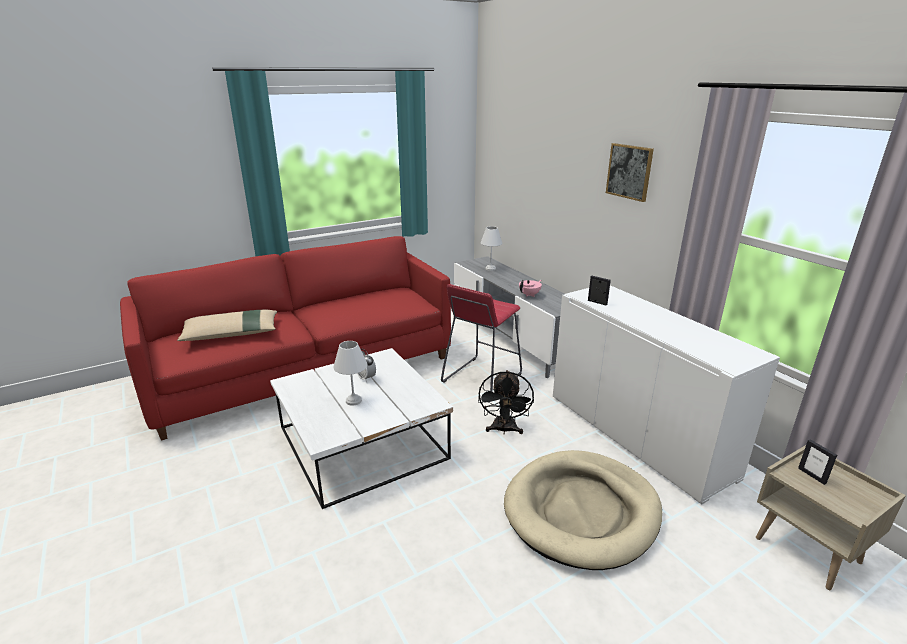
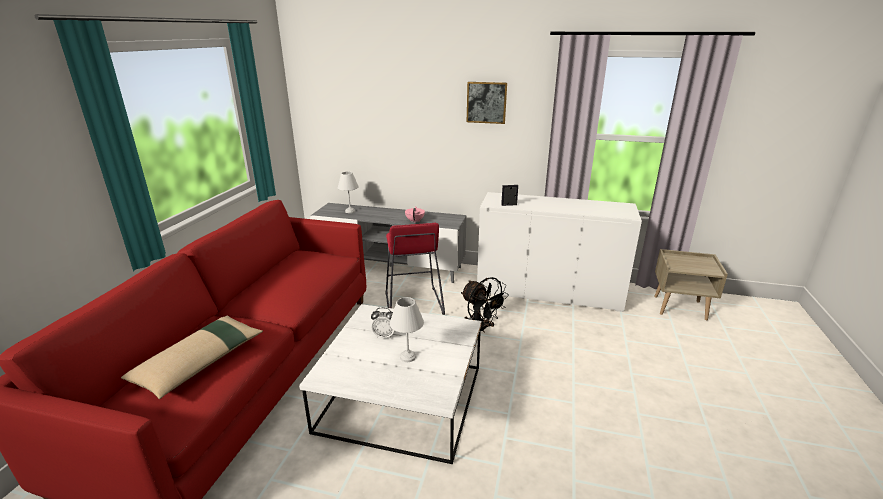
camera: 45 degrees left, 0 degrees up
(581, 511) = (587, 350): beige dog bed -> none
(812, 475) = (680, 263): picture frame -> none

